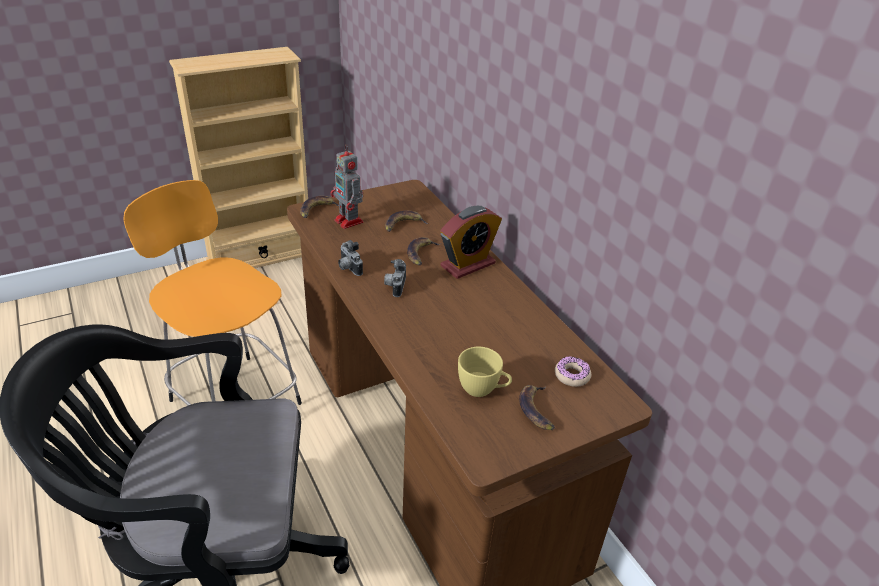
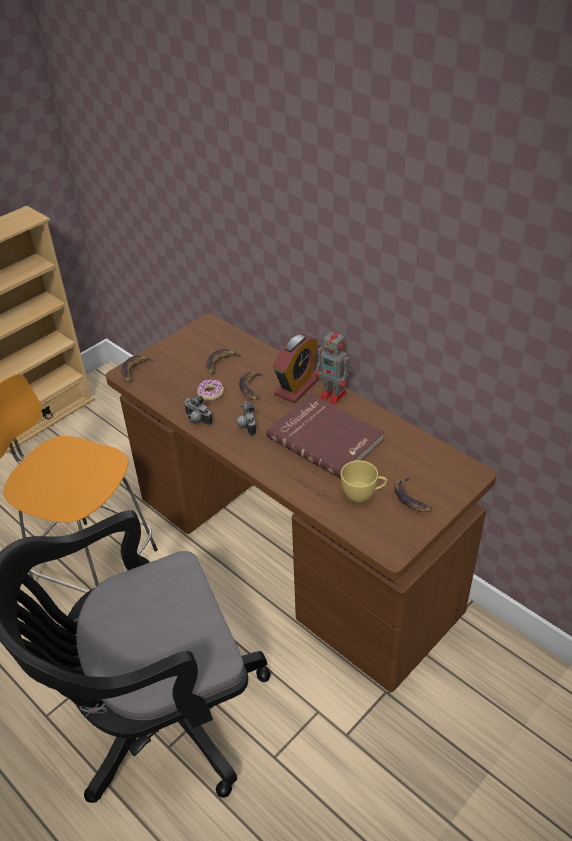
camera: 15 degrees left, 5 degrees up
(349, 222) = (172, 374): toy robot -> toy robot (334, 395)
(472, 321) = (326, 438): none -> red book
(572, 375) = (425, 461): donut -> donut (210, 393)

